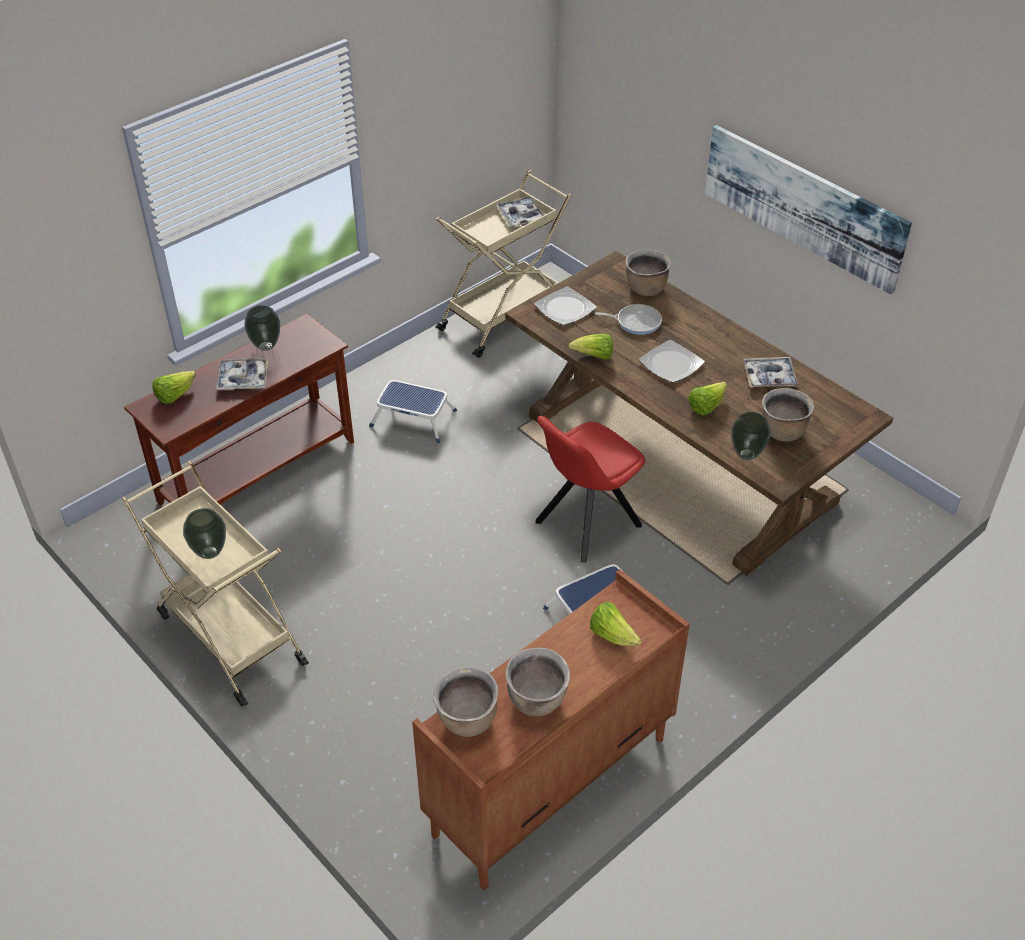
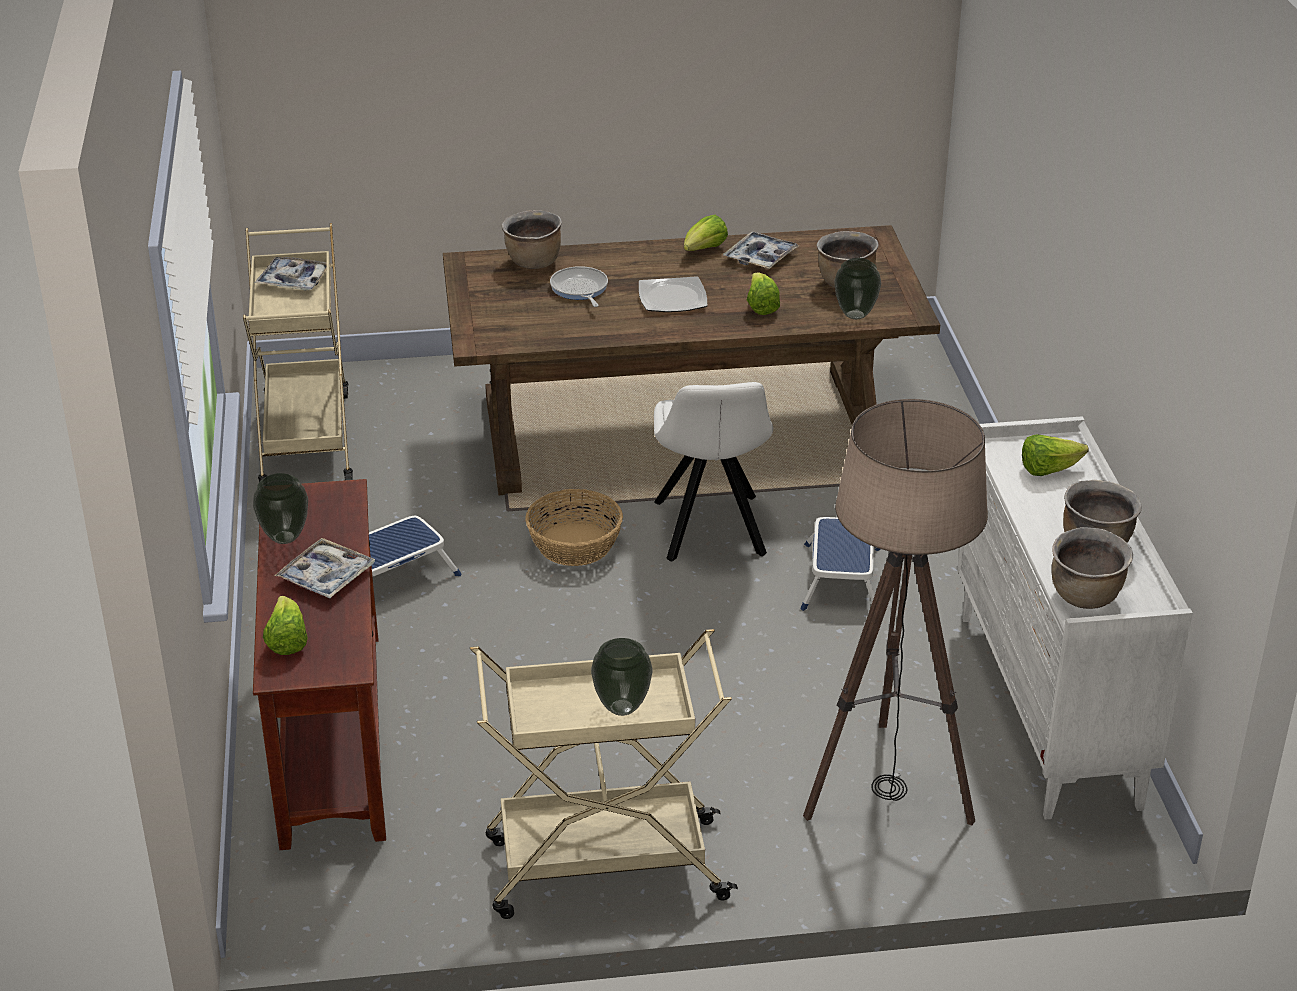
camera: 55 degrees left, 10 degrees down
(399, 735) = (886, 787): none -> floor lamp
(512, 473) = (574, 544): none -> basket
(549, 787) = (1048, 710): brown cabinet -> white cabinet
(565, 308) = (498, 319): plate -> none
(586, 523) = (710, 529): red chair -> white chair
(594, 356) = (602, 334): lettuce -> lettuce (704, 250)
(636, 322) = (579, 289): frying pan -> frying pan turned 60 degrees counterclockwise
(803, 206) = (662, 69): picture -> none

